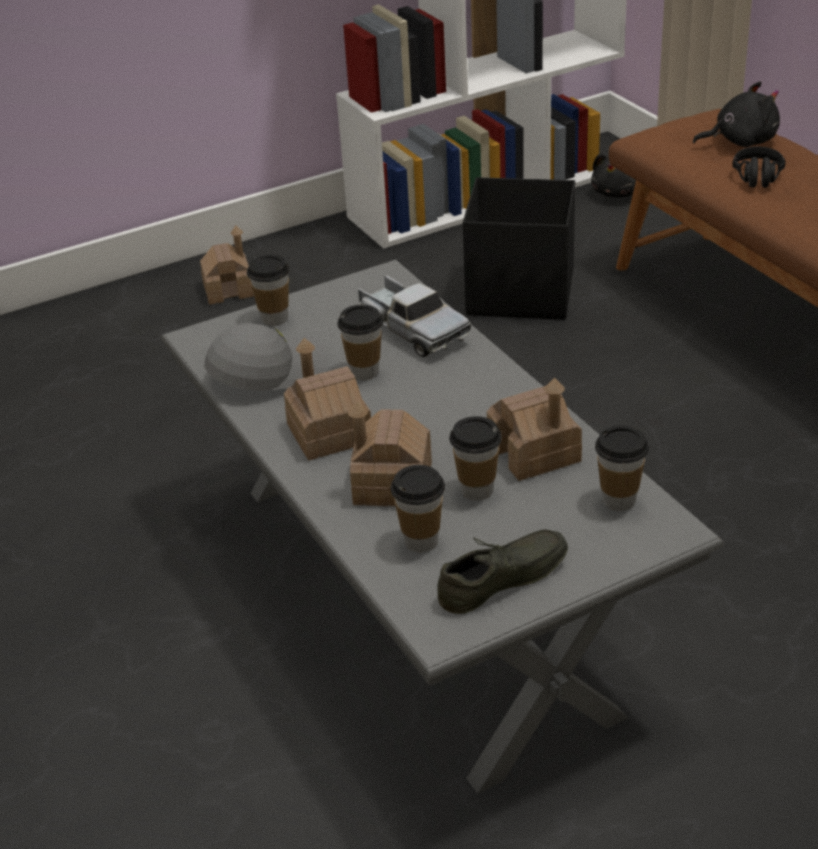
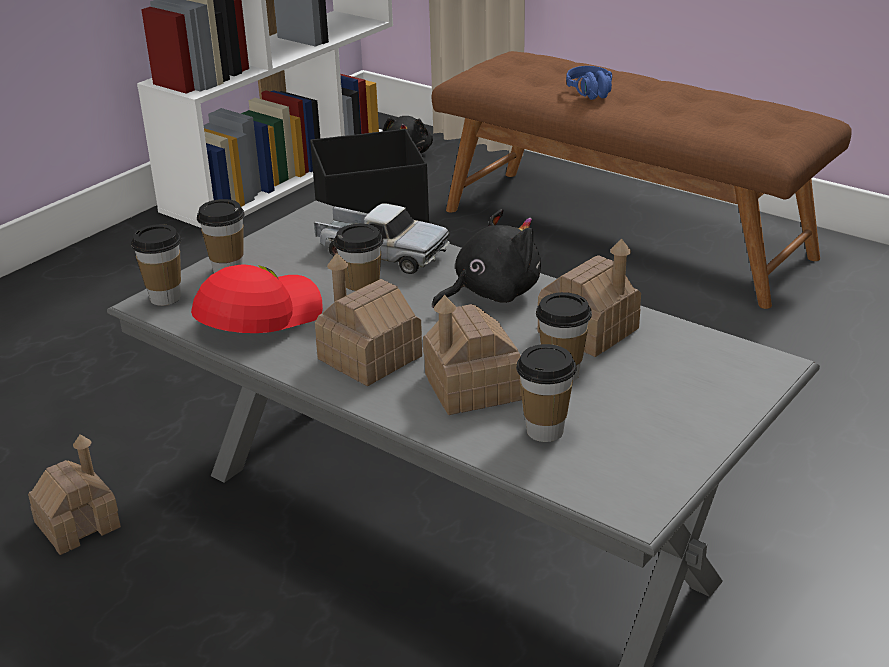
camera: 25 degrees left, 5 degrees down
(228, 290) = (69, 295): toy house -> toy house (78, 525)
(267, 371) = (258, 317): grey cap -> red cap
(505, 583) = (659, 447): grey shoe -> none
(619, 500) = (701, 352): cup -> cup (165, 298)
(740, 142) = (552, 70): black plush toy -> black plush toy (491, 293)
(758, 181) = (593, 95): black headphones -> blue headphones

